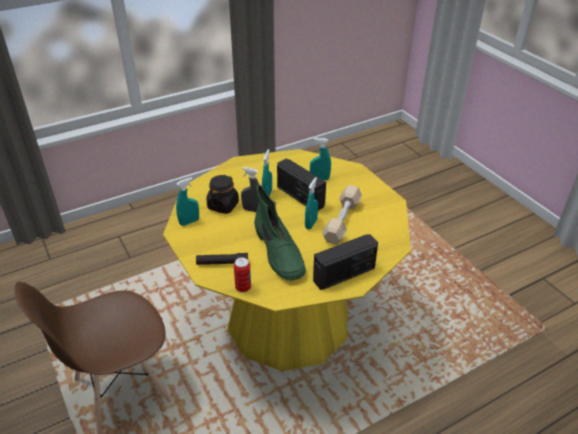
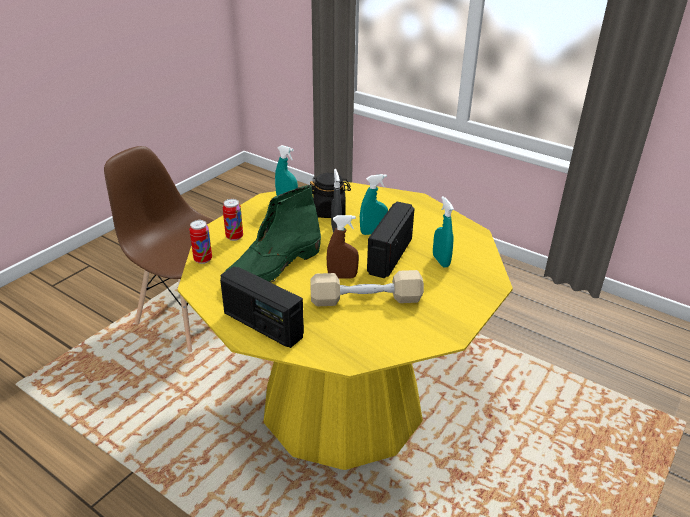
camera: 65 degrees right, 5 degrees down
(222, 263) = (234, 237): black flashlight -> can
(311, 224) = (342, 276): turquoise spray bottle -> brown spray bottle

